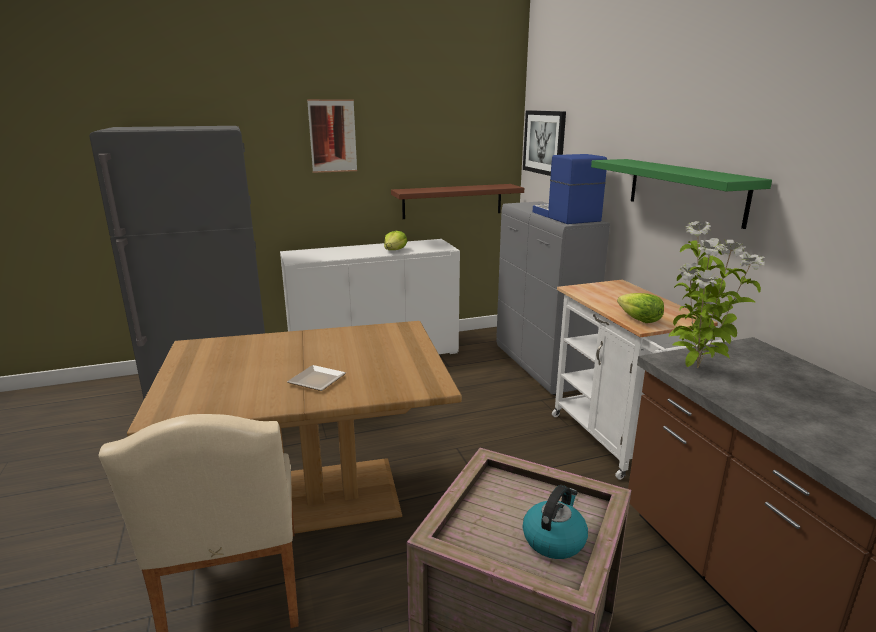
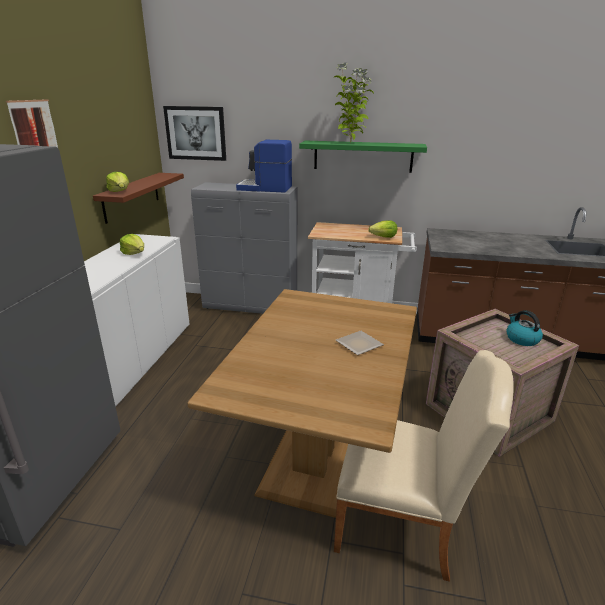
camera: 60 degrees left, 5 degrees up
(415, 190) = (119, 191): none -> lettuce
(696, 368) = (454, 246): potted plant -> potted plant (351, 143)

